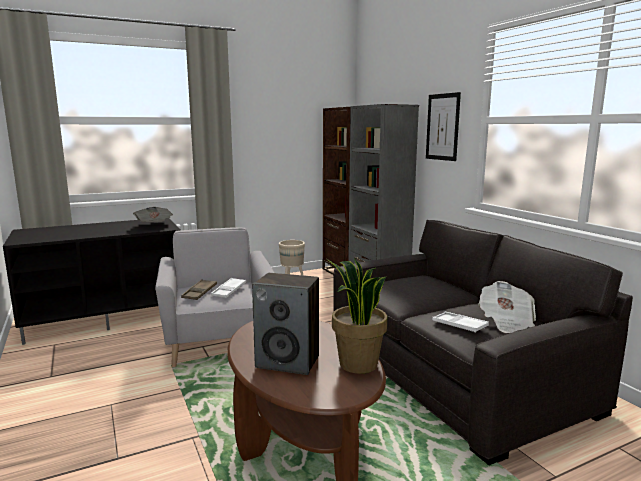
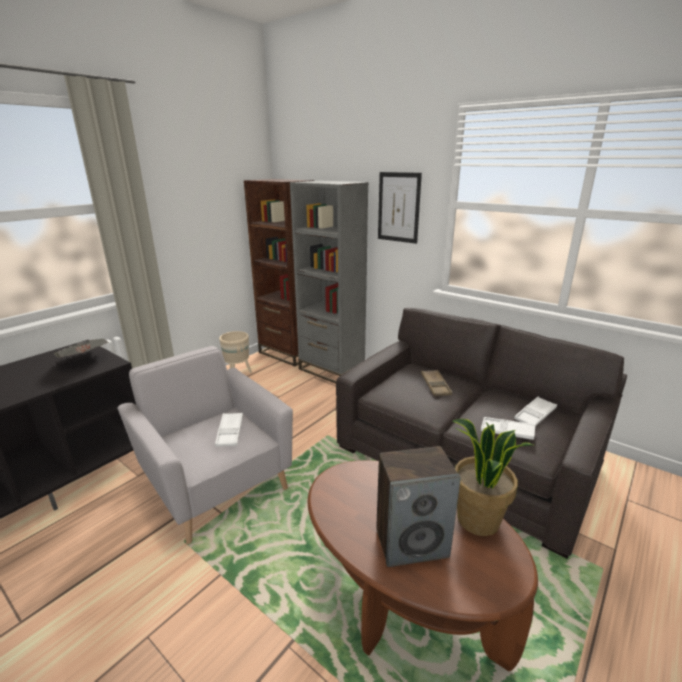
camera: 25 degrees left, 10 degrees up
(199, 292) = (196, 445): brown tray -> brown tray (435, 386)
(506, 321) = (535, 415): newspaper -> white tray

